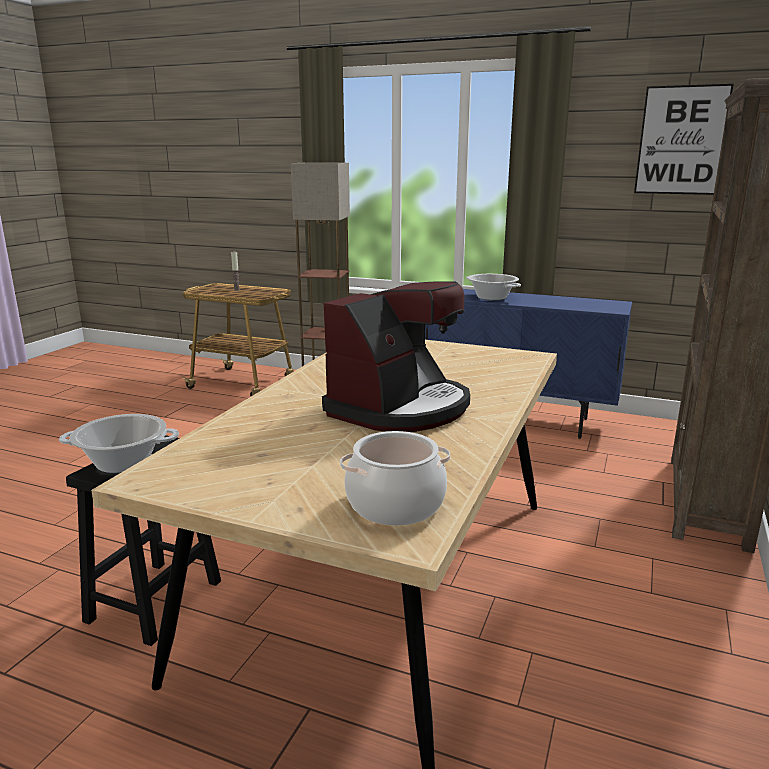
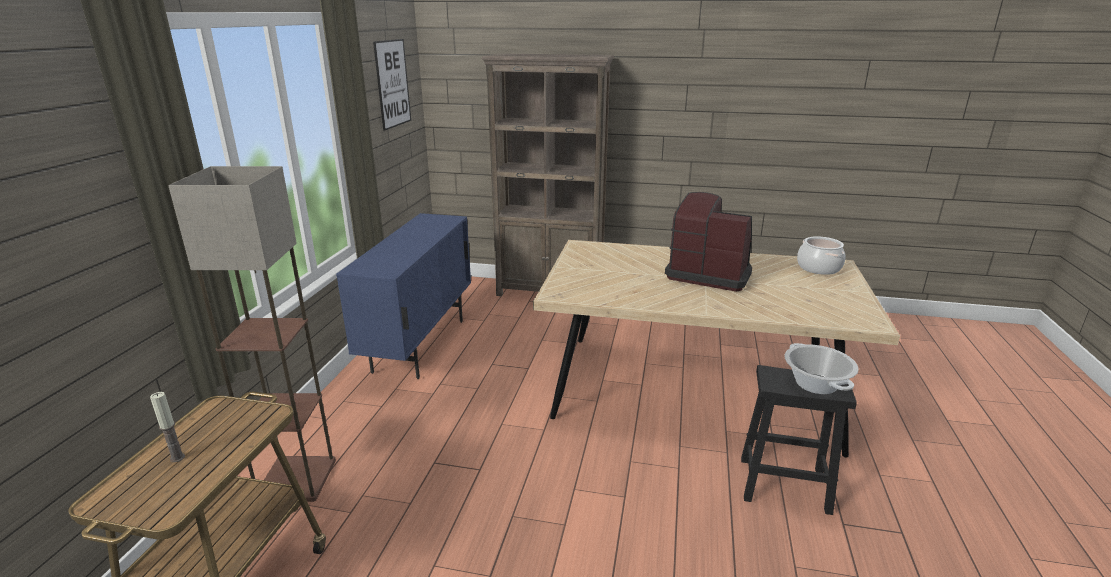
camera: 100 degrees left, 5 degrees up
(492, 297) = (400, 252): cooking pot -> none

